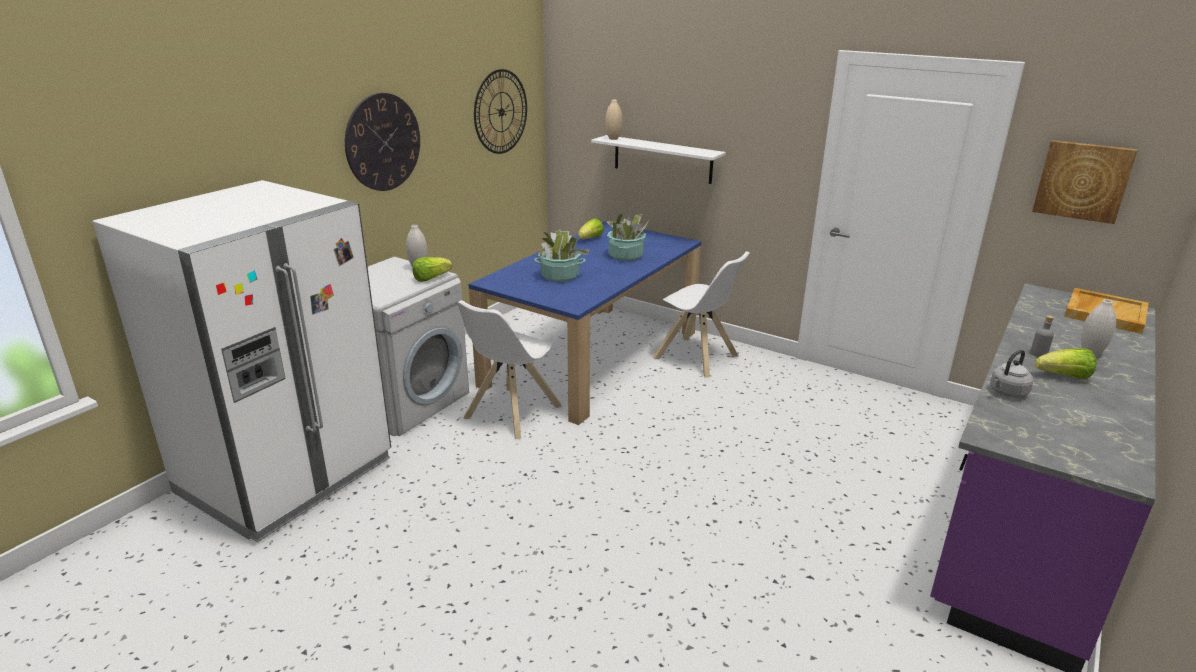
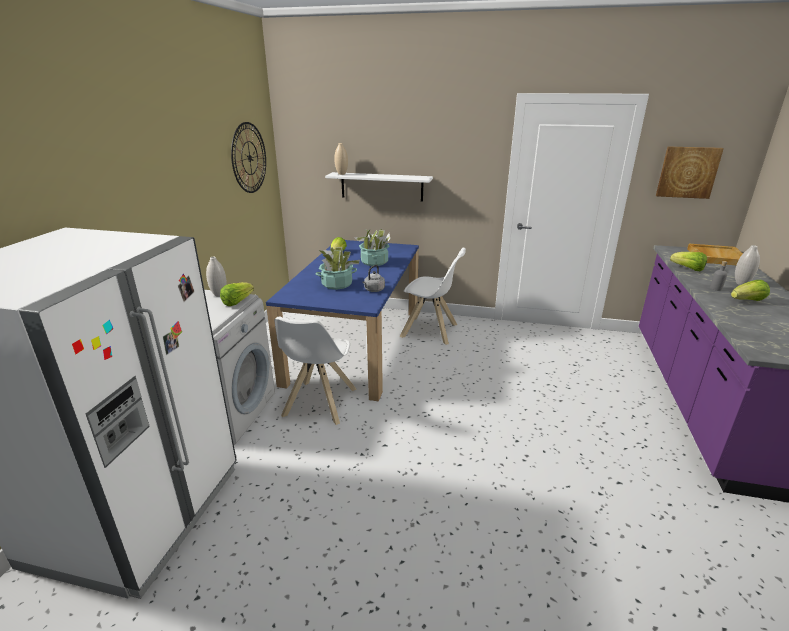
camera: 20 degrees left, 0 degrees up
(383, 142) = (167, 185): wall clock -> none
(1007, 392) = (732, 318): grey kettle -> grey kettle (373, 290)
(1032, 322) = (688, 269): none -> lettuce

